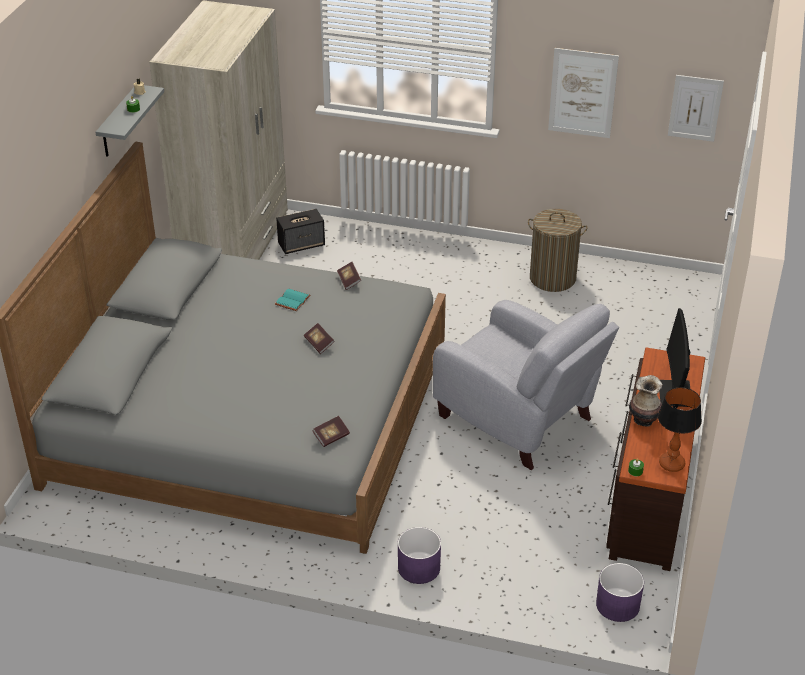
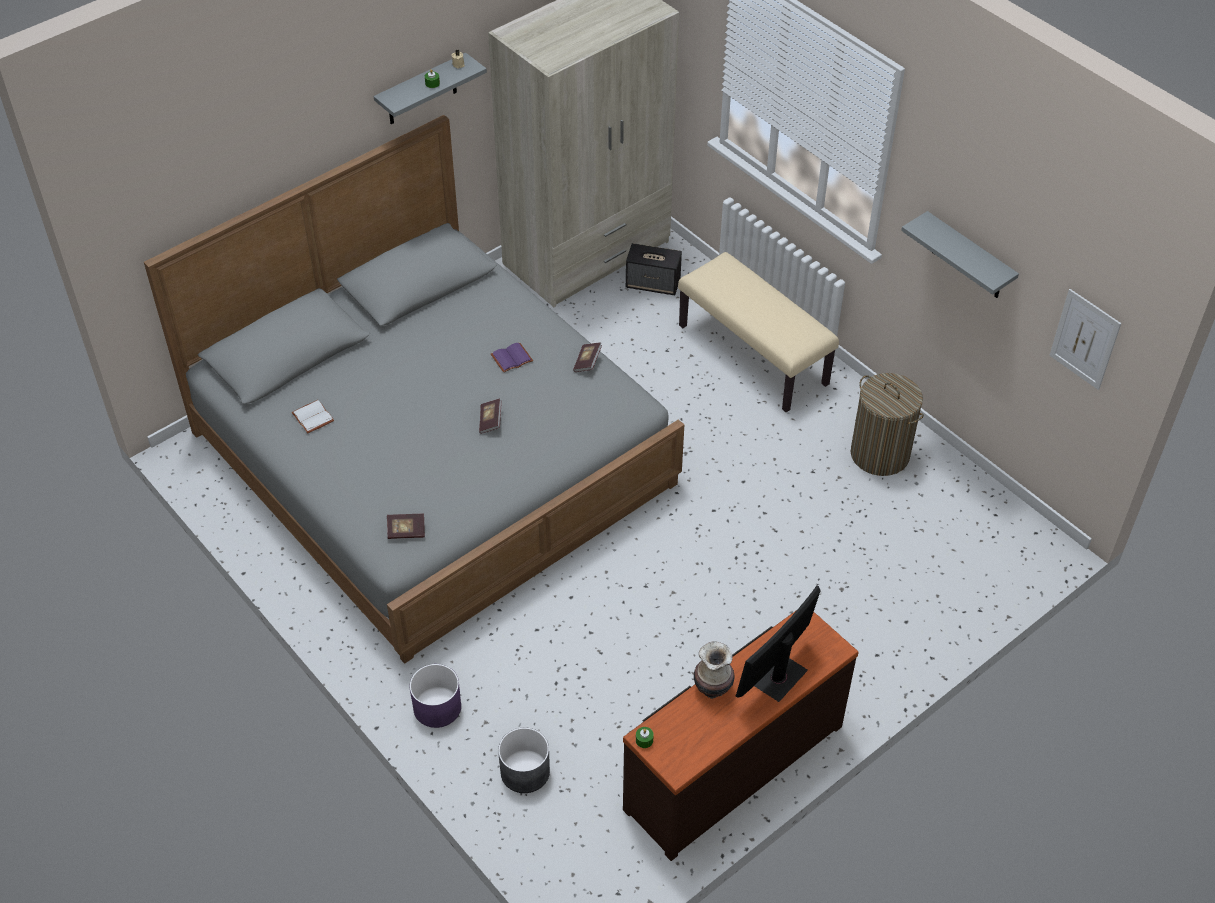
camera: 35 degrees right, 10 degrees up
(179, 401) = (311, 417): none -> white book
(292, 300) = (511, 357): turquoise book -> purple book
(414, 257) = (754, 355): none -> beige bench
(519, 420) = (682, 603): grey armchair -> none
(521, 573) = (525, 772): none -> grey planter
(582, 93) = (968, 258): picture -> grey shelf
(617, 605) = (583, 863): purple planter -> none
(671, 464) = (688, 754): table lamp -> none

